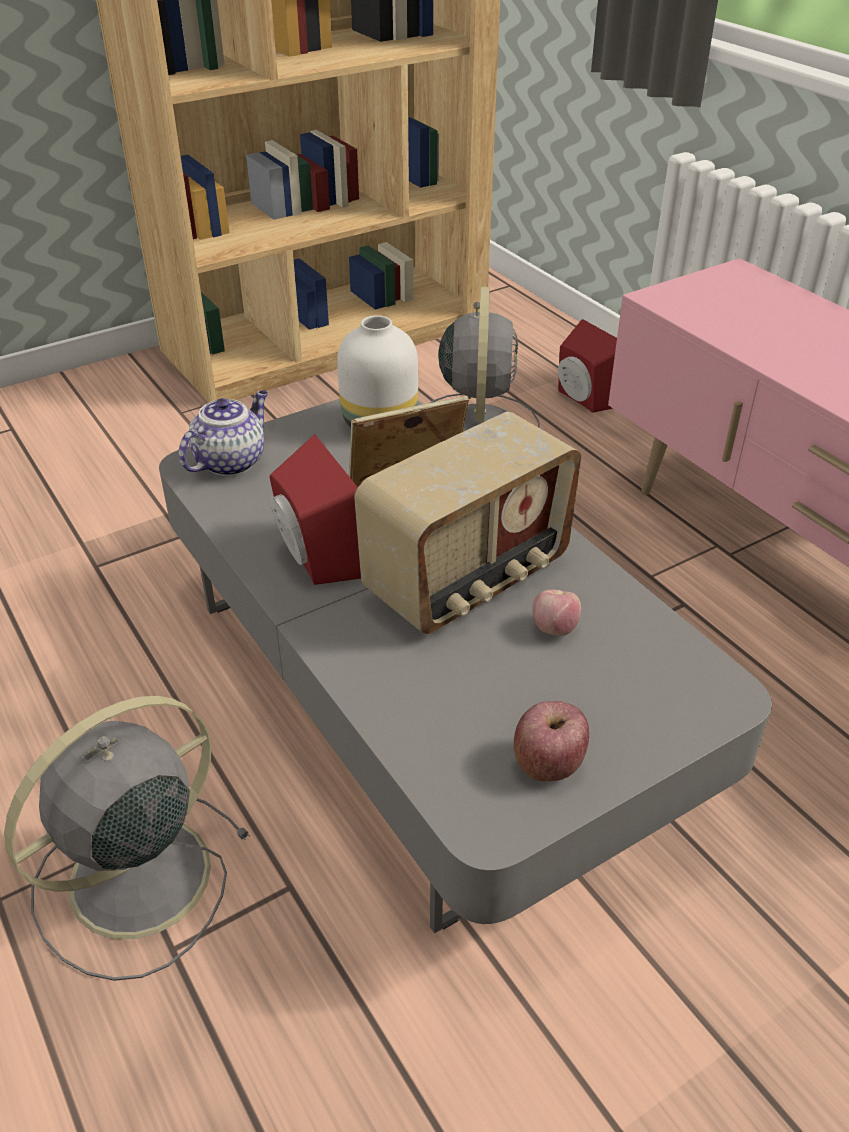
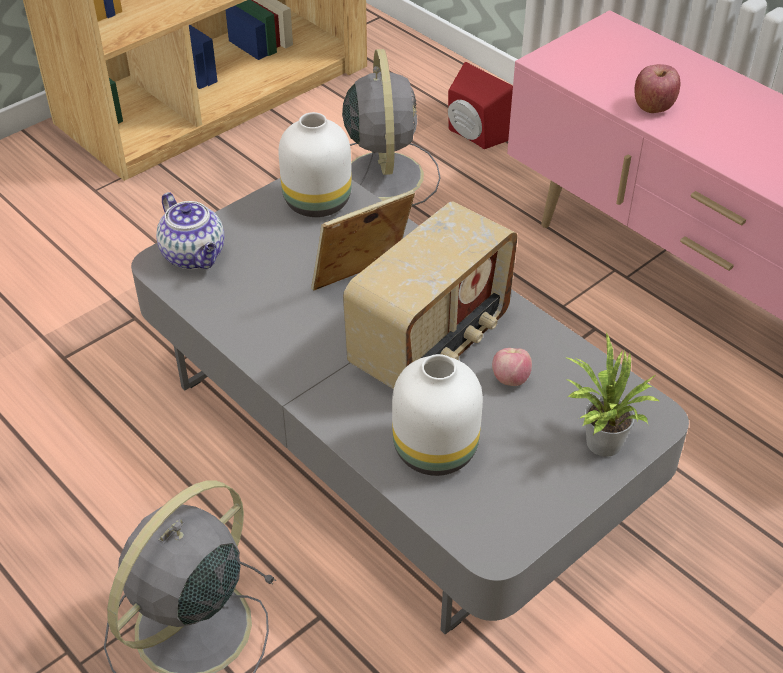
camera: 10 degrees left, 5 degrees up
(230, 461) = (195, 256): teapot -> teapot turned 120 degrees clockwise
(313, 558) = (296, 341): red speaker -> none
(441, 696) = (433, 449): none -> white vase
(548, 764) = (528, 492): apple -> apple (653, 106)
(650, 717) = (599, 443): none -> potted plant

